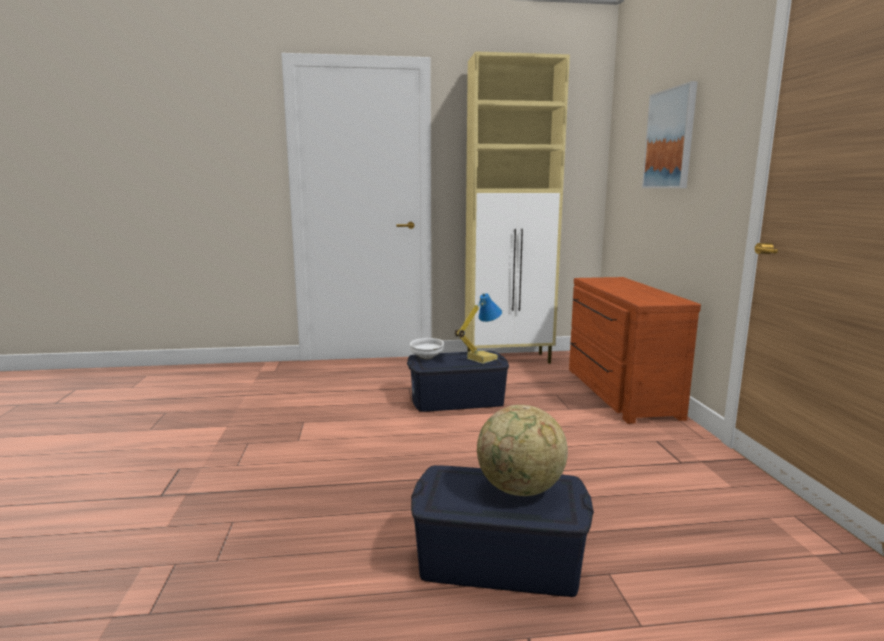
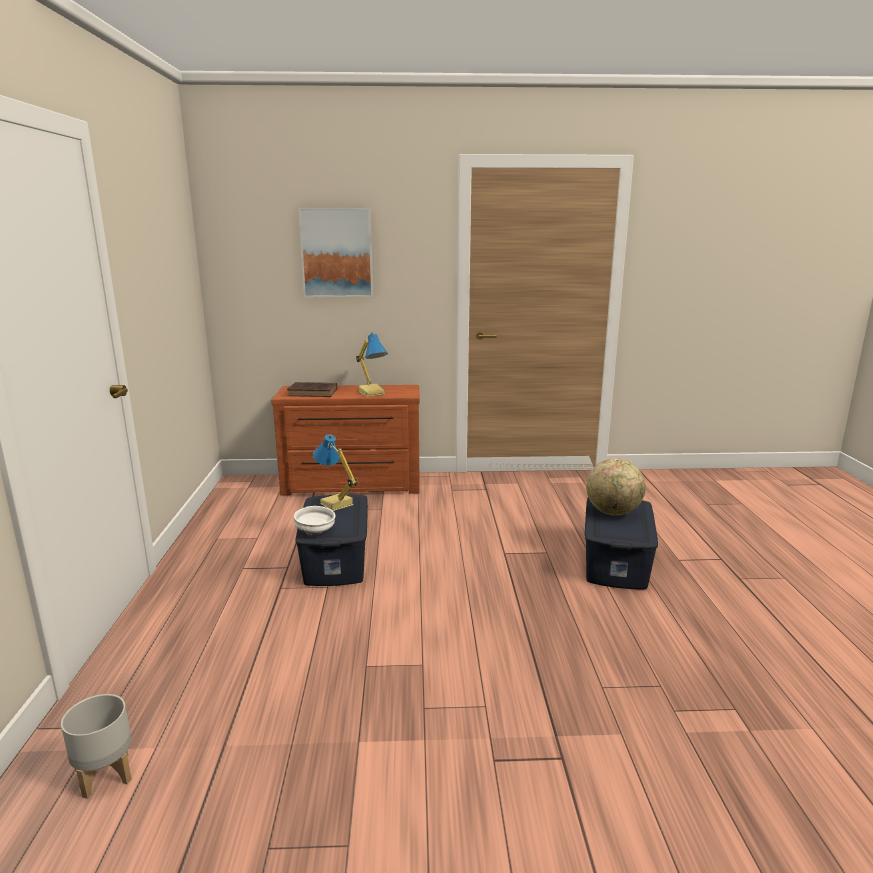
camera: 85 degrees left, 5 degrees up
(238, 377) = (106, 776): none -> grey planter
(509, 360) = (220, 520): beige cabinet -> none
(608, 283) = (314, 393): none -> brown book
(634, 294) = (372, 392): none -> table lamp

